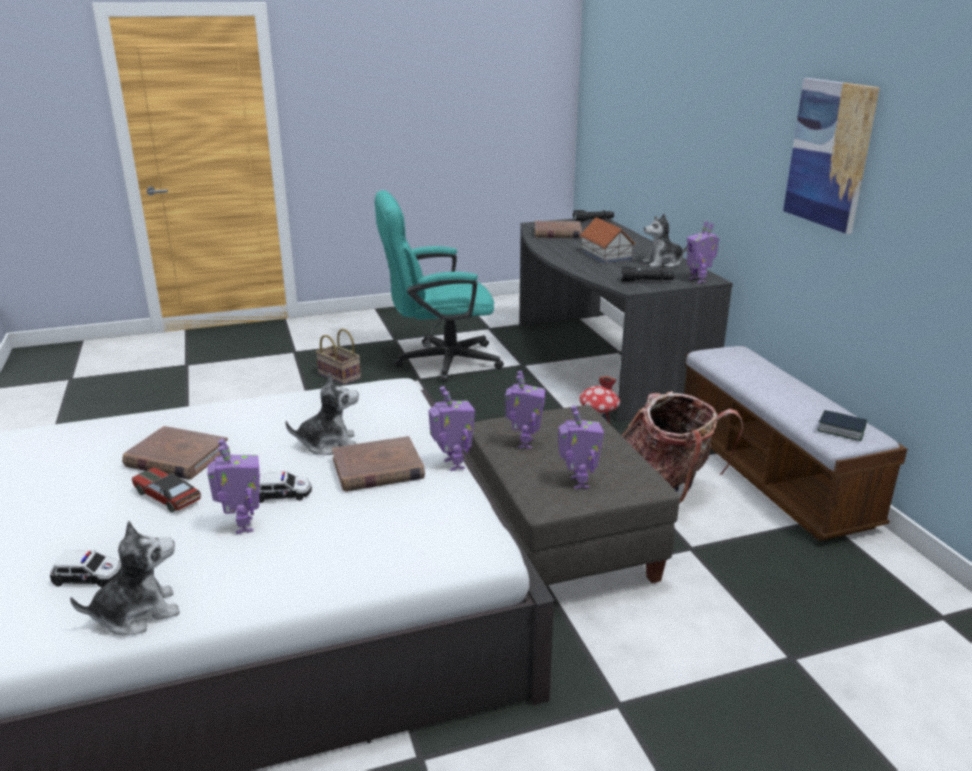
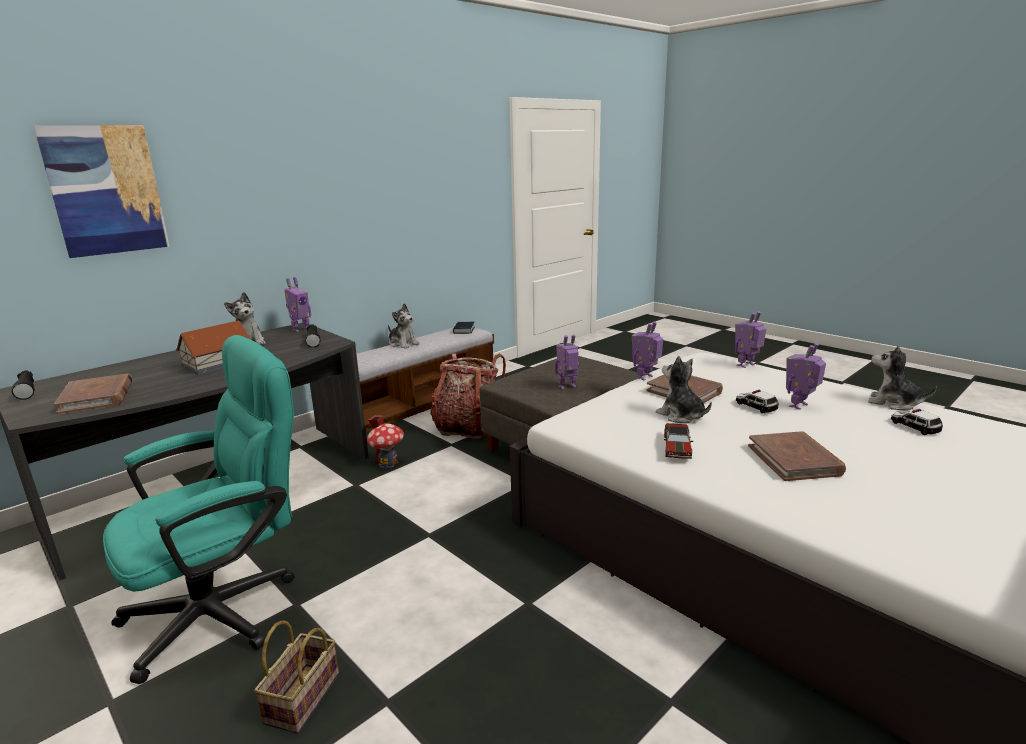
camera: 115 degrees left, 5 degrees down
(167, 496) = (829, 439): toy car -> toy car (677, 447)
(438, 362) = (227, 608): turquoise office chair -> turquoise office chair turned 90 degrees counterclockwise
(578, 482) = (594, 368): toy robot -> toy robot (746, 365)
(785, 382) = (403, 344): none -> plush toy
(829, 154) = (358, 192): picture -> picture (106, 190)

